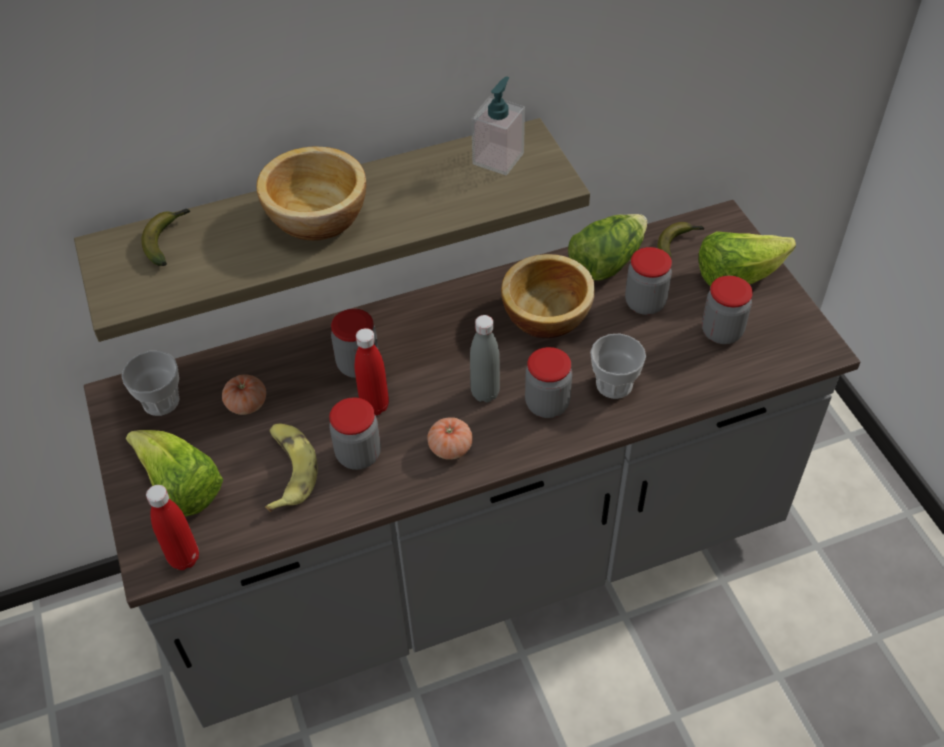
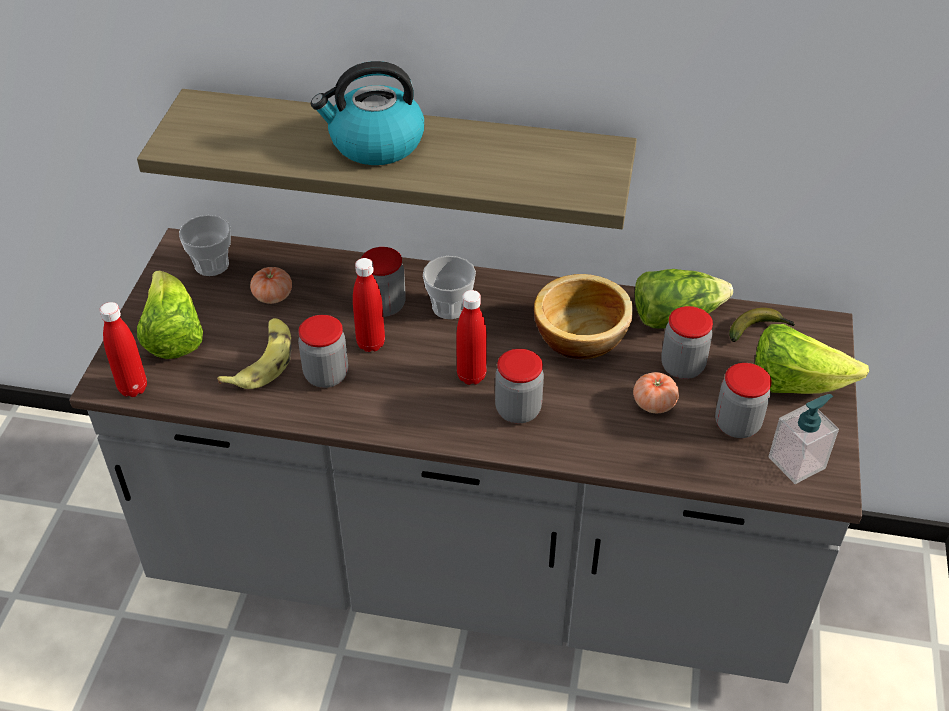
camera: 30 degrees right, 5 degrees down
(168, 240) = (245, 116): banana -> none
(319, 216) = (375, 144): bowl -> kettle
(450, 447) = (405, 406): tomato -> tomato (654, 403)
(485, 393) = (471, 376): grey bottle -> red bottle
(498, 158) = (566, 156): soap dispenser -> soap dispenser (797, 462)
(614, 384) = (593, 422): cup -> cup (450, 307)

